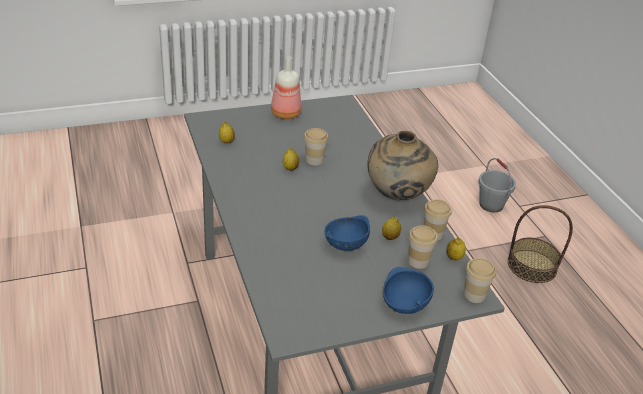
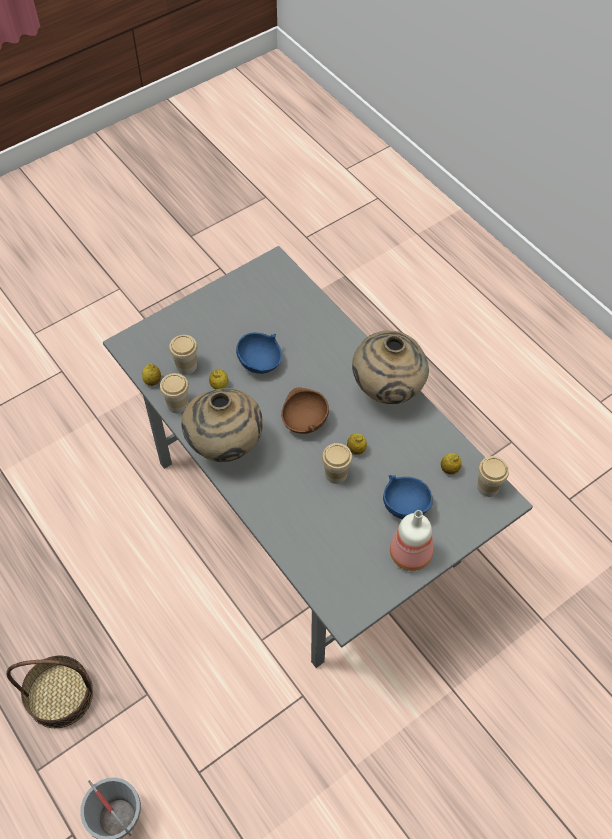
camera: 165 degrees right, 20 degrees up
(240, 195) = (387, 390): none -> beige vase
(323, 194) = (304, 422): none -> brown bowl
(404, 305) = (190, 316): blue bowl -> blue bowl (406, 505)
(474, 295) = (130, 345): cup -> cup (488, 487)

